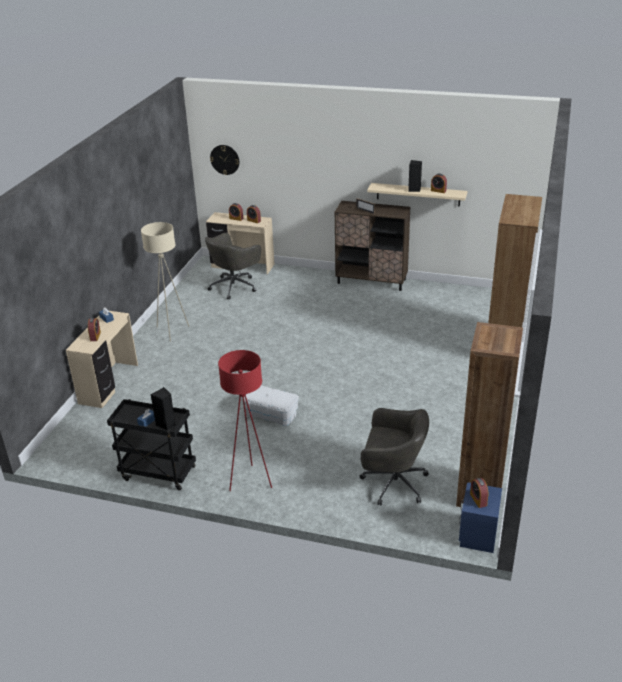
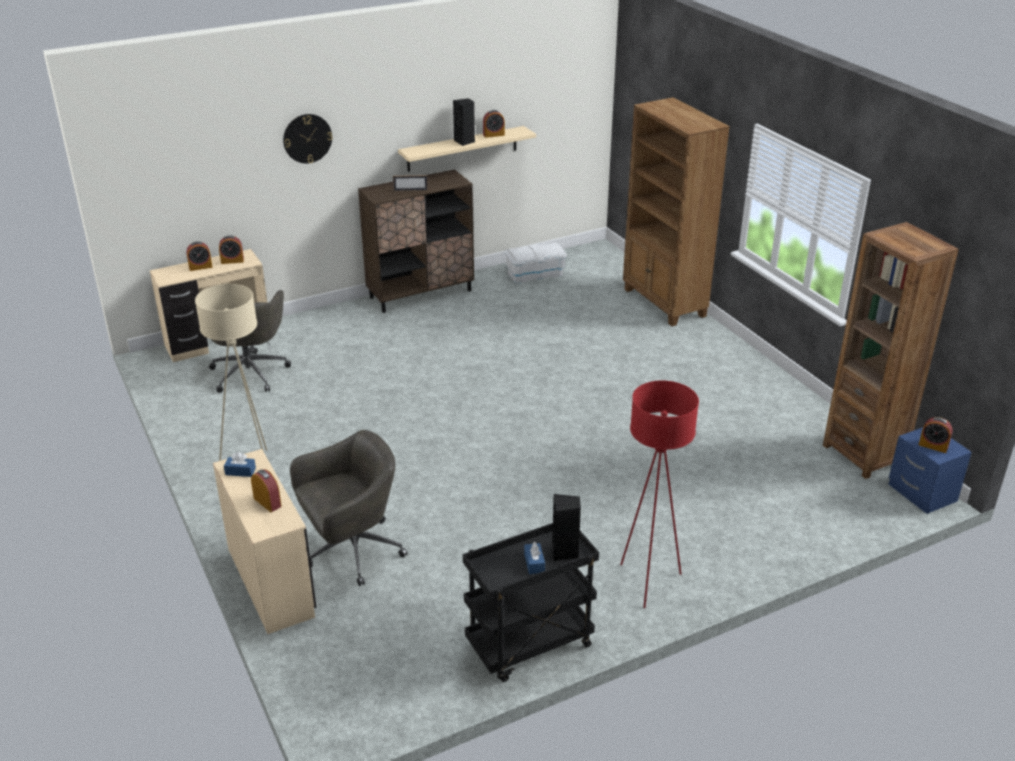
camera: 45 degrees left, 0 degrees up
(225, 159) = (160, 175): wall clock -> wall clock (307, 138)
(272, 414) = (549, 496): white storage box -> white storage box (535, 274)
(392, 483) = (782, 492): grey office chair -> grey office chair (351, 552)

